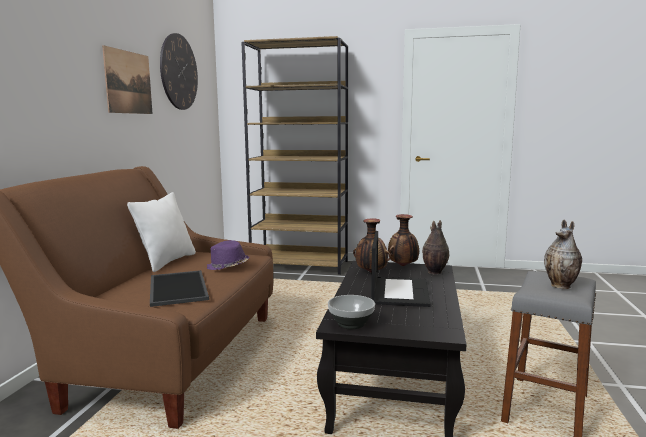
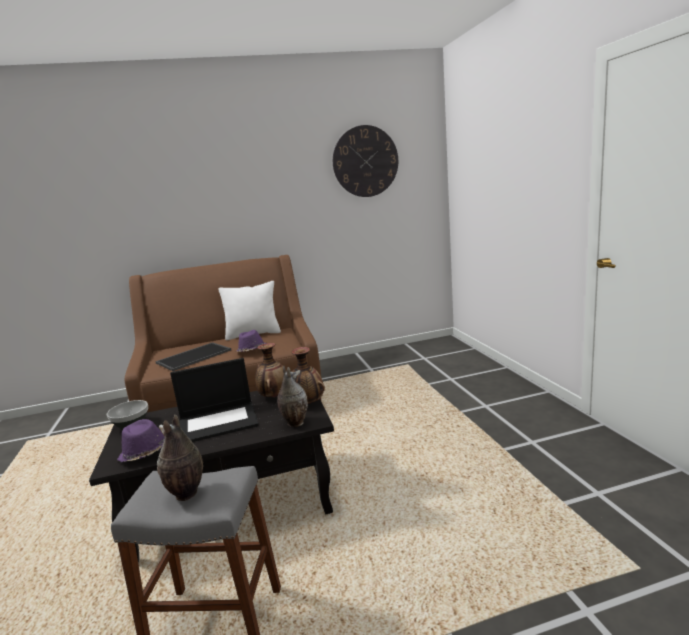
camera: 65 degrees right, 5 degrees up
(128, 82) = (286, 186): picture -> none
(300, 265) = (474, 369): brown bookcase -> none
(431, 320) = (145, 453): none -> purple hat

